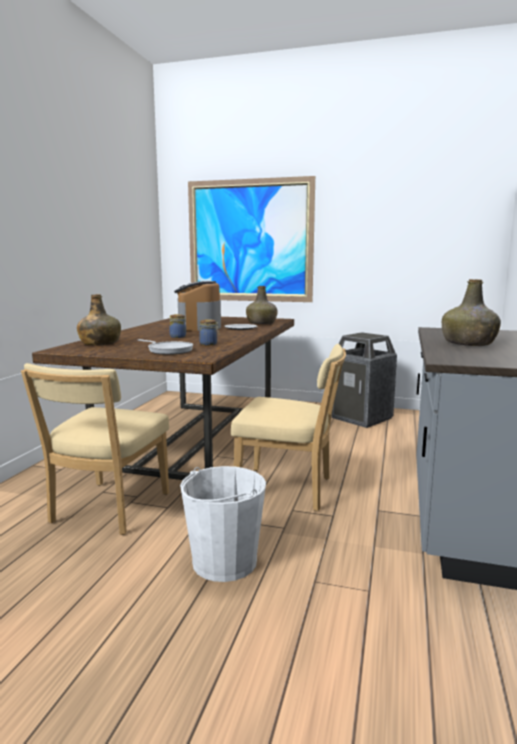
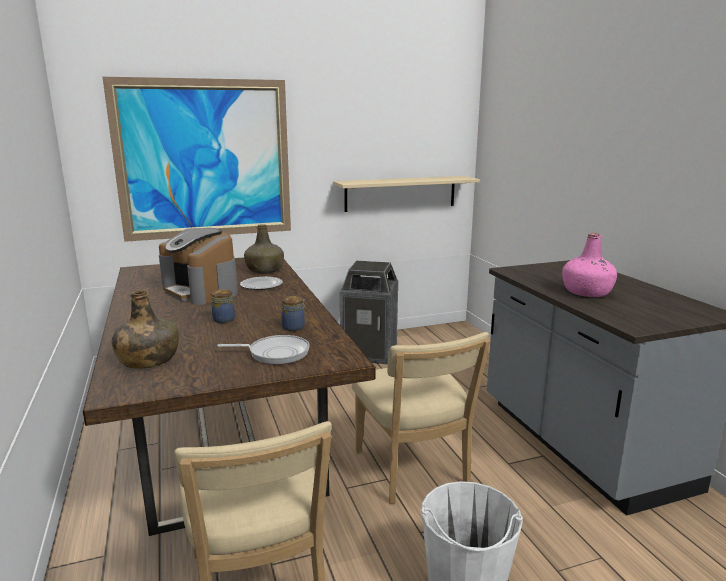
camera: 35 degrees left, 5 degrees up
(289, 490) = (413, 471): beige chair -> beige chair turned 90 degrees clockwise
(419, 276) = (400, 193): none -> beige shelf
(469, 343) = (587, 292): green bottle -> pink bottle

